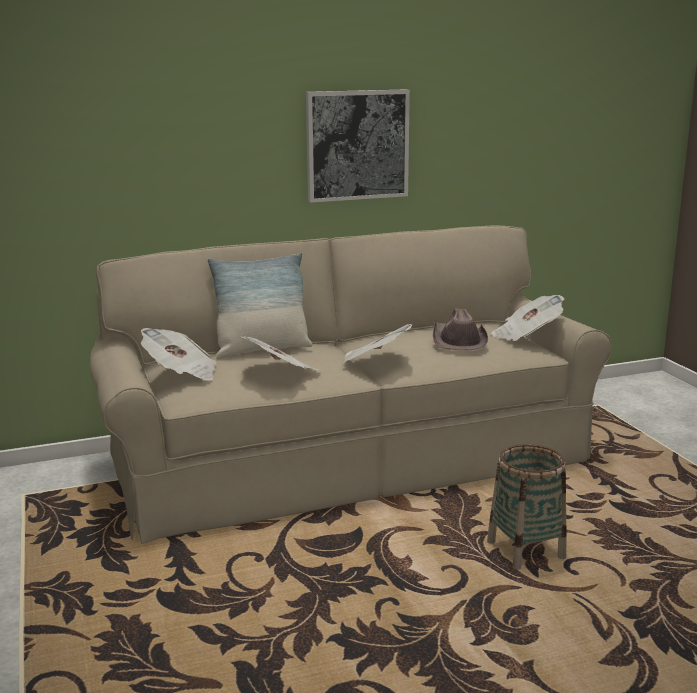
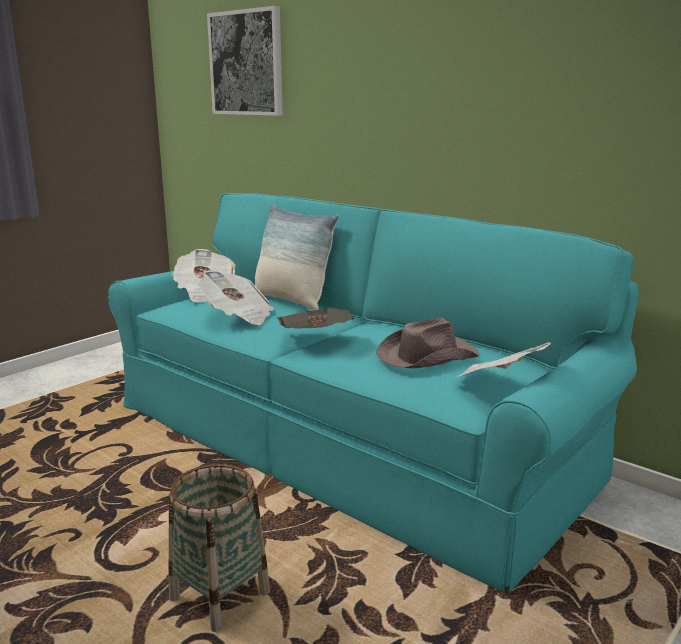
camera: 60 degrees right, 0 degrees up
(349, 458) = (341, 440): beige sofa -> turquoise sofa
(357, 145) = (456, 113): picture -> picture (246, 63)

